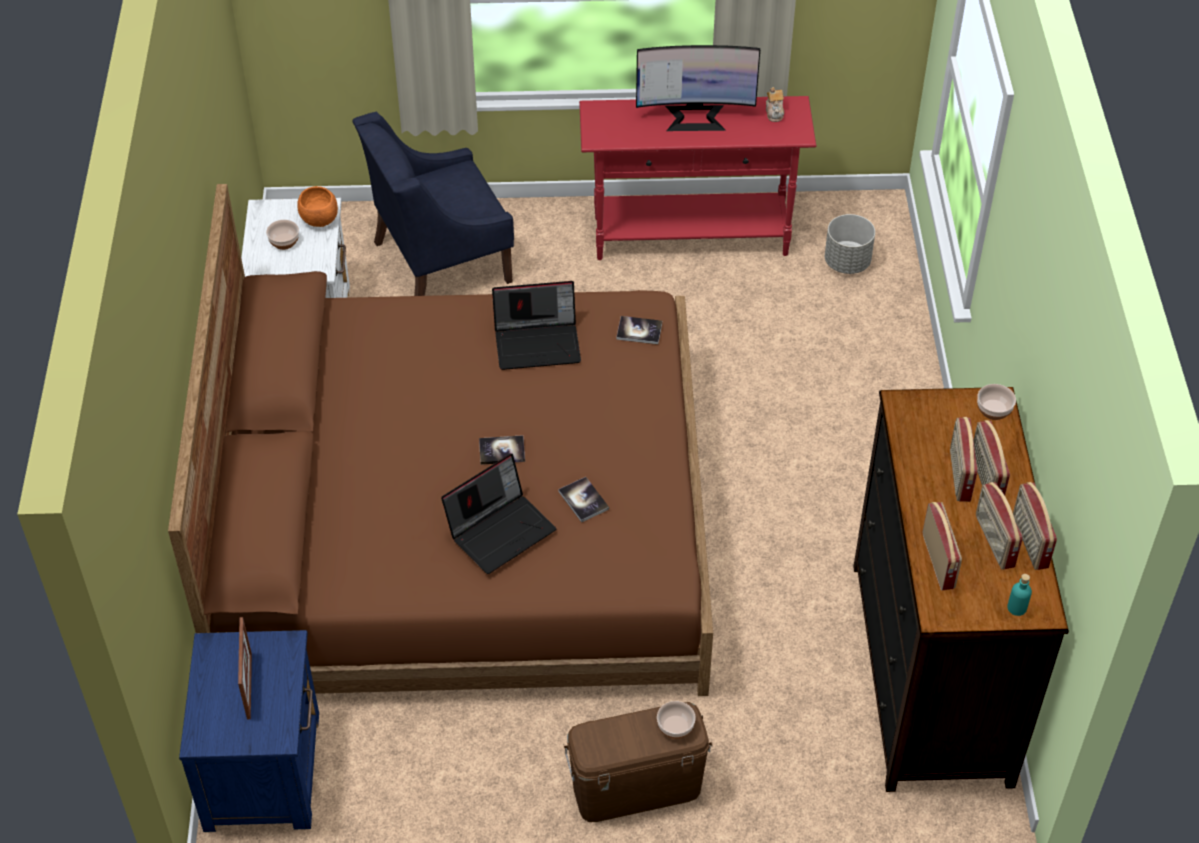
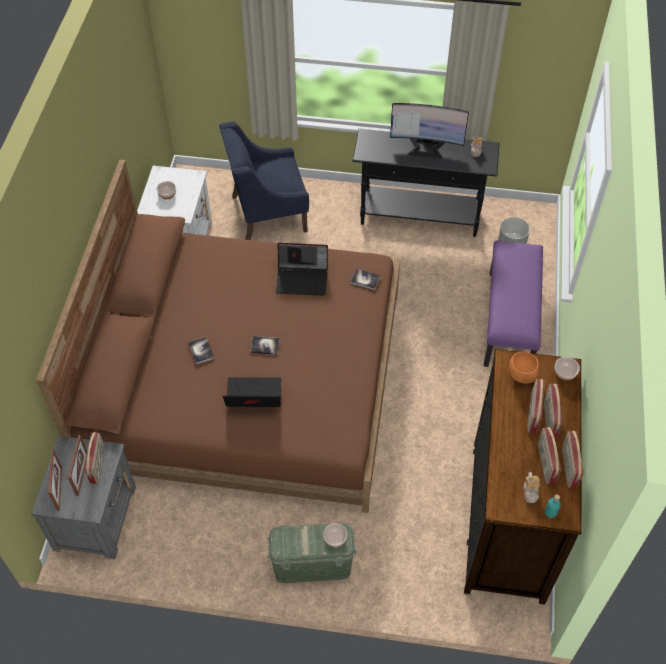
camera: 10 degrees right, 5 degrees up
(217, 712) = (59, 489): none -> picture frame
(264, 769) = (96, 517): blue nightstand -> grey nightstand
(319, 220) = (191, 183): orange bowl -> orange bowl (522, 376)
(501, 530) = (253, 397): laptop -> laptop turned 150 degrees counterclockwise
(583, 500) = (306, 385): book -> book (201, 351)
(636, 788) = (312, 565): brown storage box -> green storage box
(691, 237) = (420, 217): red console table -> black console table
(870, 376) = (510, 321): none -> purple bench
(939, 561) = (507, 472): radio -> radio (98, 465)
(980, 584) = (530, 492): none -> teapot

